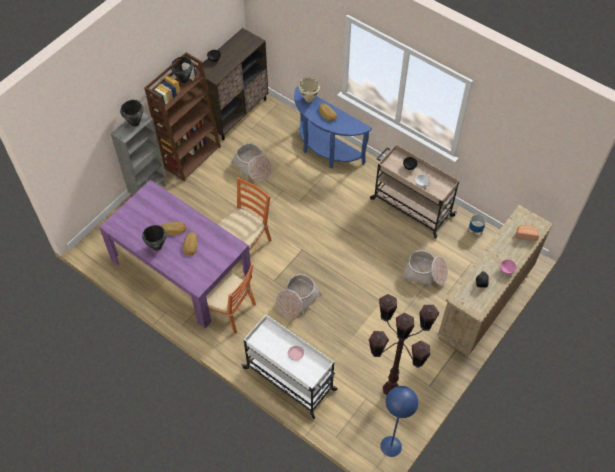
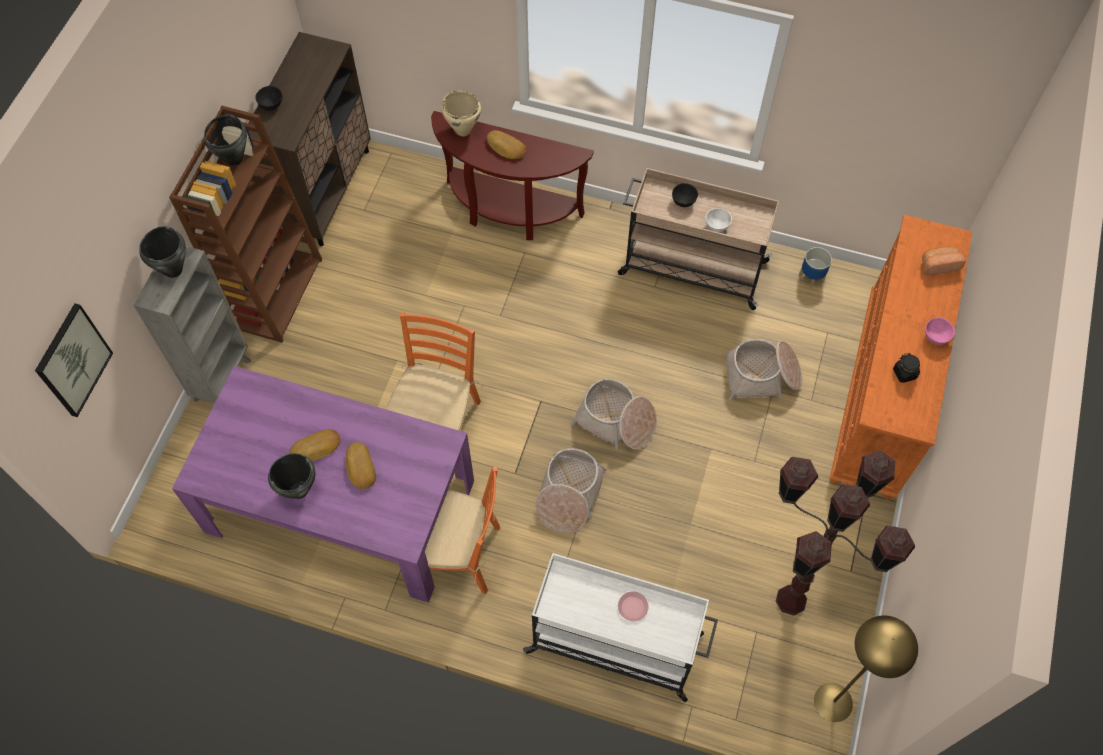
camera: 20 degrees left, 5 degrees up
(72, 148) = (73, 360): none -> picture
(252, 167) = (394, 280): basket -> basket (616, 421)
(326, 150) = (509, 212): blue console table -> brown console table
(391, 446) = (833, 702): blue floor lamp -> yellow floor lamp
(485, 303) = (879, 396): beige dresser -> orange dresser

